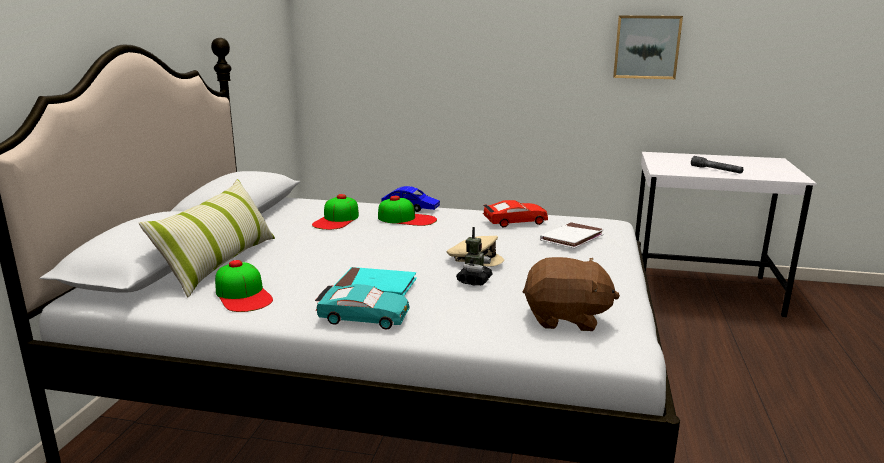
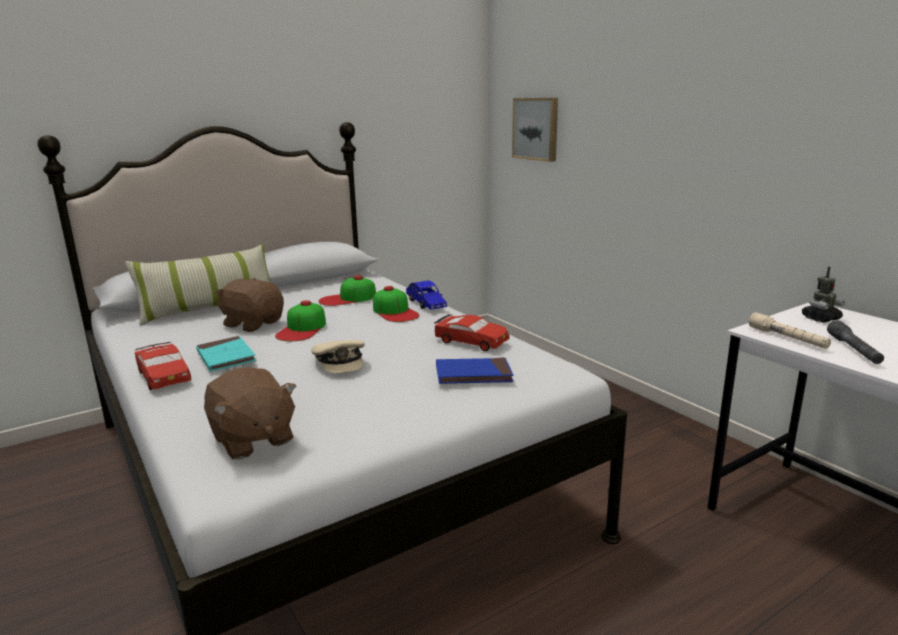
camera: 45 degrees right, 0 degrees up
(243, 294) = (162, 334): cap -> cap (302, 329)
(310, 260) = (253, 323): none -> brown plush toy
(363, 317) = (164, 375): turquoise toy car -> red toy car
(474, 280) = (284, 378): toy robot -> toy robot (820, 318)
(572, 239) = (473, 375): white book -> blue book
(646, 47) = (833, 145): picture -> picture (536, 128)
(682, 171) = (788, 338): none -> beige flashlight

